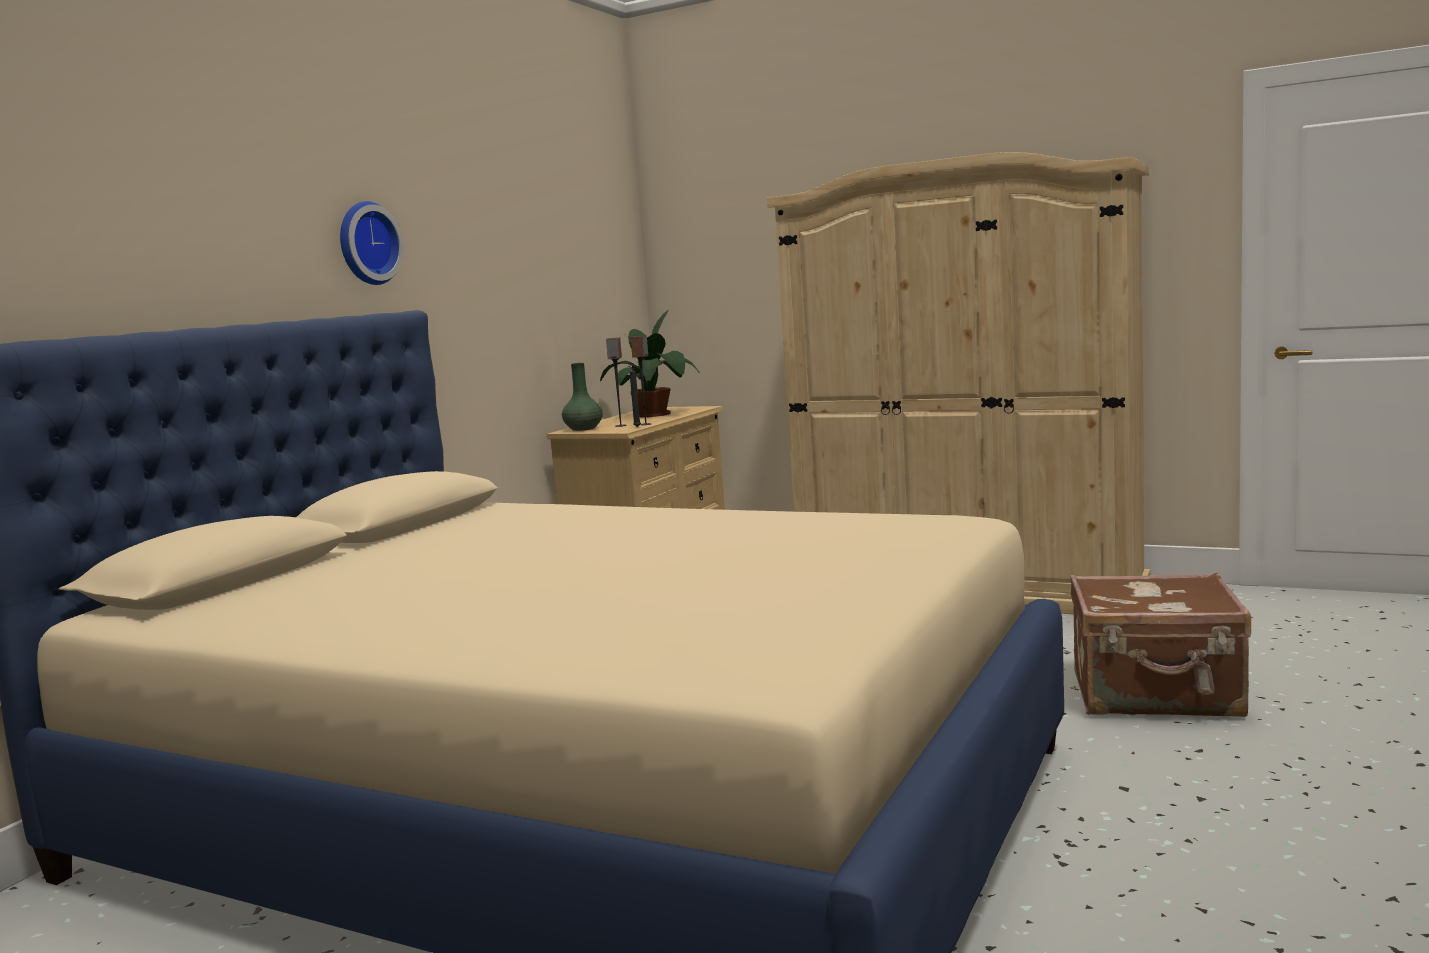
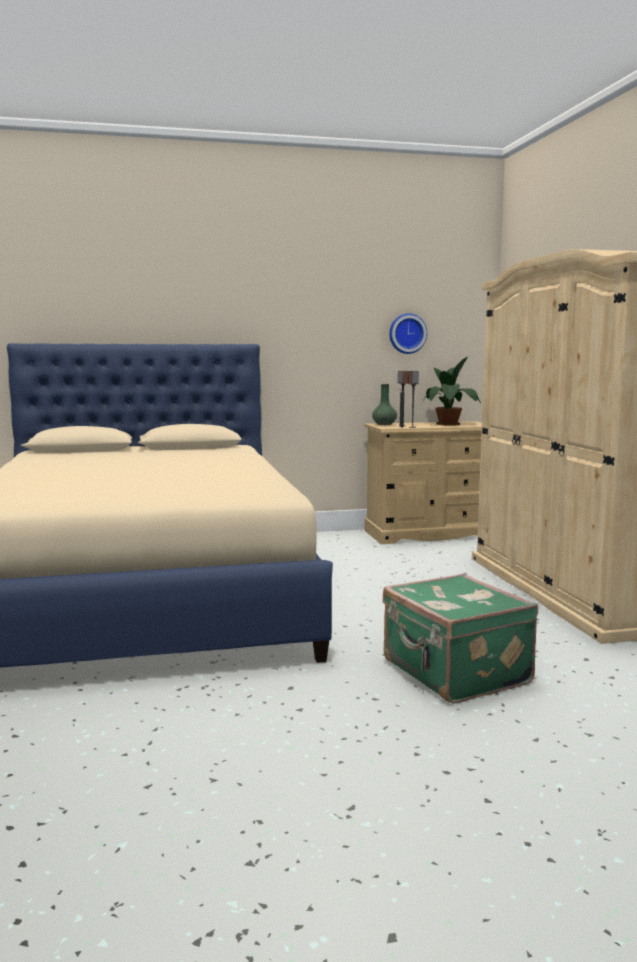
camera: 50 degrees right, 0 degrees up
(366, 244) = (240, 308): wall clock -> wall clock (407, 333)
(1156, 695) = (454, 673): brown suitcase -> green suitcase

